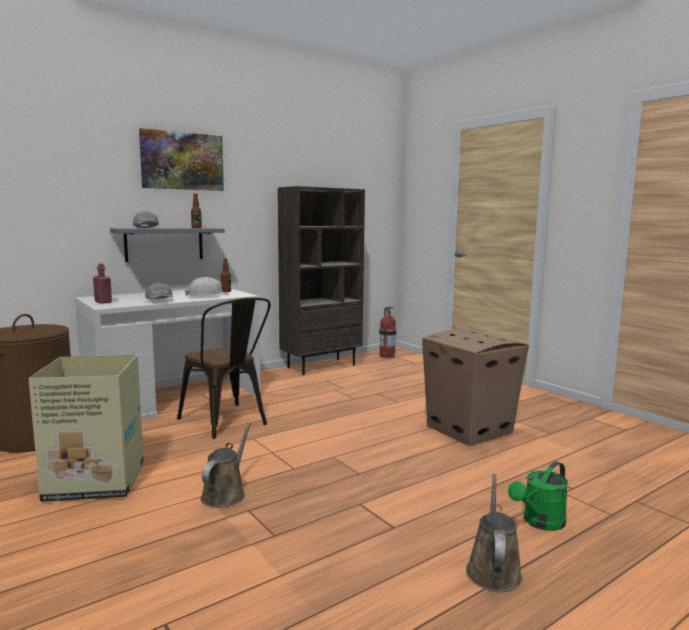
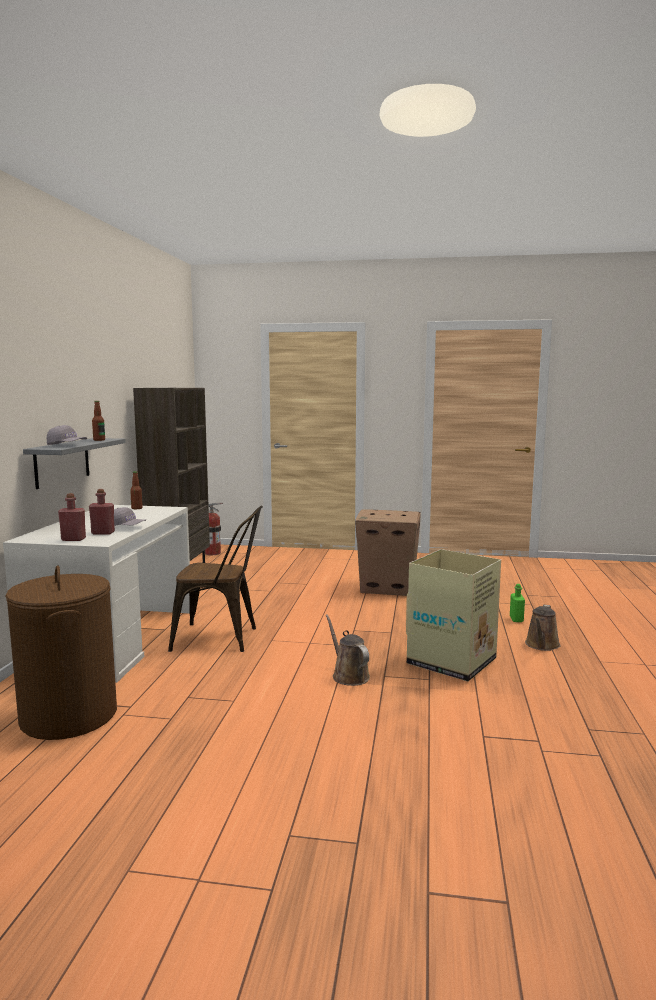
camera: 45 degrees left, 0 degrees up
(98, 482) = (240, 711): cardboard box -> cardboard box (452, 661)
(133, 301) = (103, 533): none -> red bottle
(182, 161) = (70, 362): picture -> none
(207, 295) = (140, 514): white hard hat -> none
(493, 570) = (542, 645): brown watering can -> brown watering can turned 120 degrees counterclockwise
(540, 523) = (516, 619): green watering can -> green bottle

